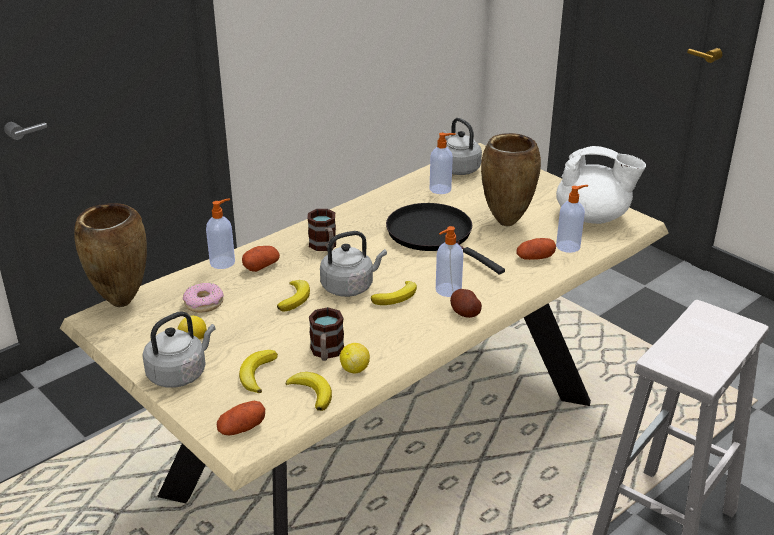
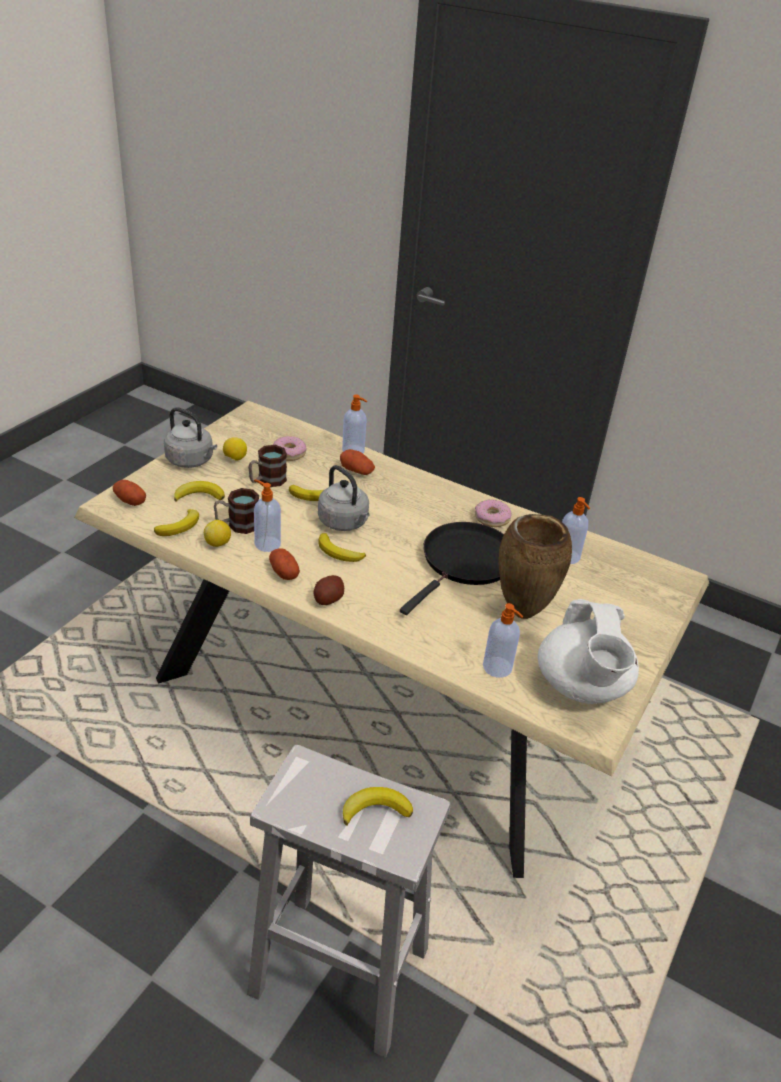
camera: 70 degrees right, 5 degrees up
(121, 303) = (274, 418): brown vase -> none
(324, 247) = (406, 498): mug -> mug (267, 481)
(374, 210) = (492, 518): none -> donut
(447, 290) = (364, 583): soap dispenser -> soap dispenser (266, 543)
(457, 168) = (626, 564): grey kettle -> none
(535, 258) = (457, 641): potato -> potato (283, 572)
(705, 332) = (375, 809): none -> banana

